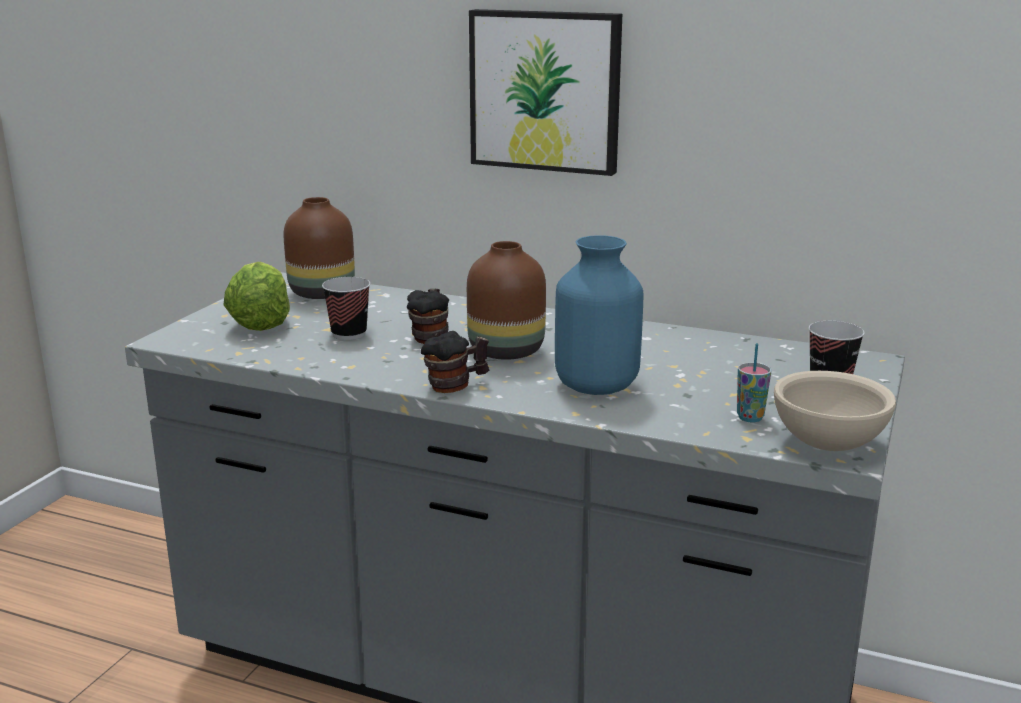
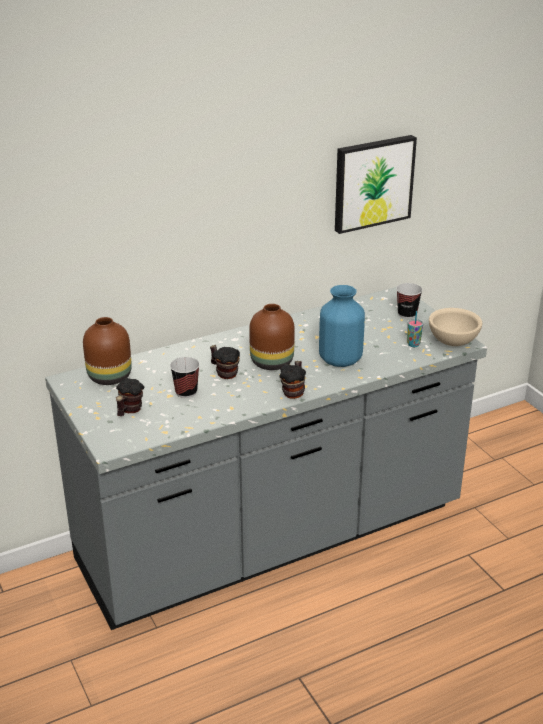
camera: 50 degrees left, 10 degrees up
(260, 323) = (129, 411): lettuce -> mug
(546, 91) = (219, 209): picture -> picture (372, 182)

